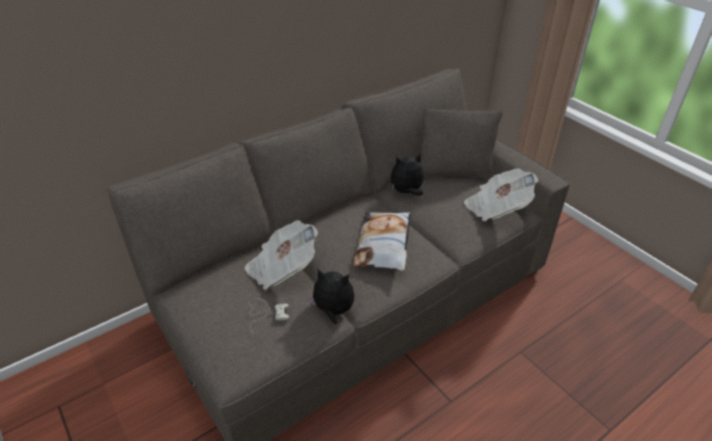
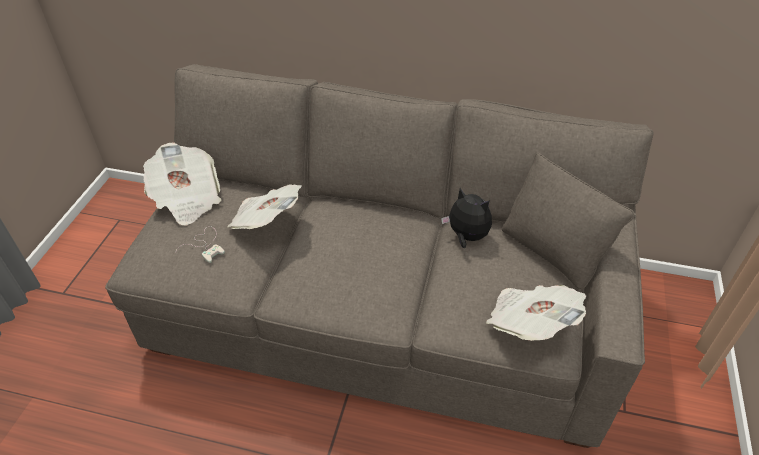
camera: 50 degrees right, 5 degrees up
(197, 299) = (187, 199): none -> newspaper
(333, 311) = (252, 287): plush toy -> none
(384, 245) = (366, 267): pillow -> none

